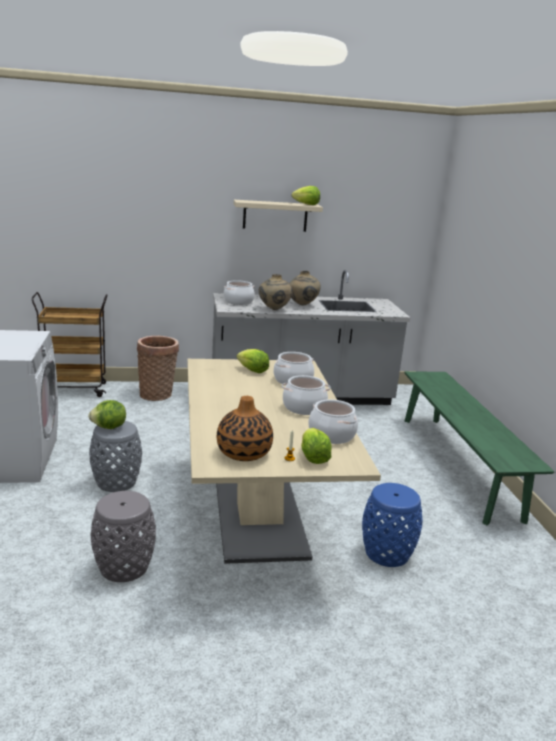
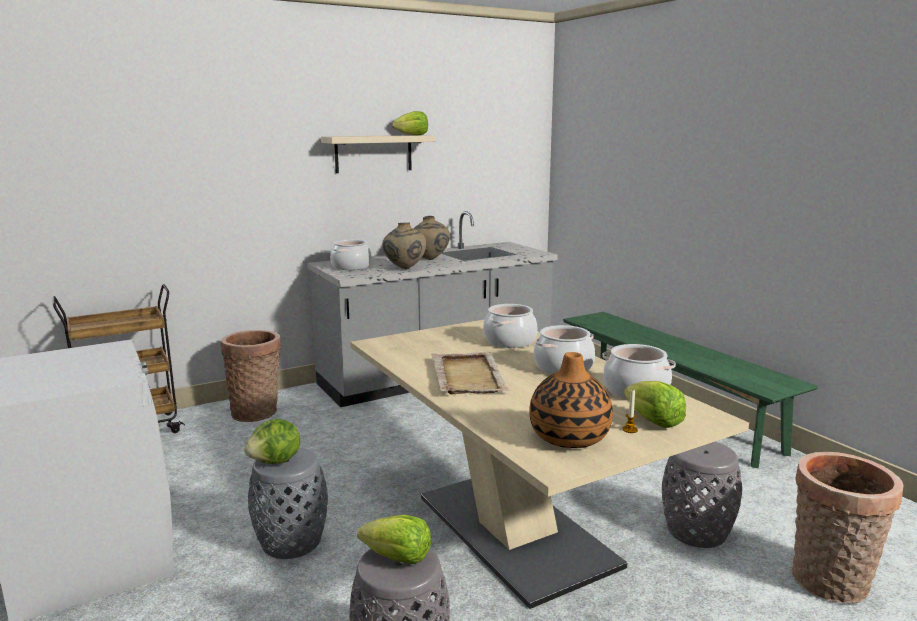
camera: 20 degrees left, 5 degrees down
(232, 398) = (467, 375): none -> beige tray
(252, 370) = (449, 340): lettuce -> lettuce (397, 558)
(387, 553) = (697, 532): blue stool -> grey stool
(451, 616) = (830, 584): none -> basket

